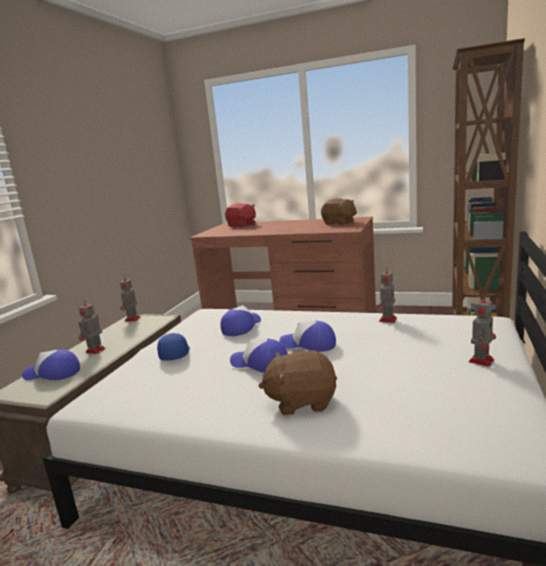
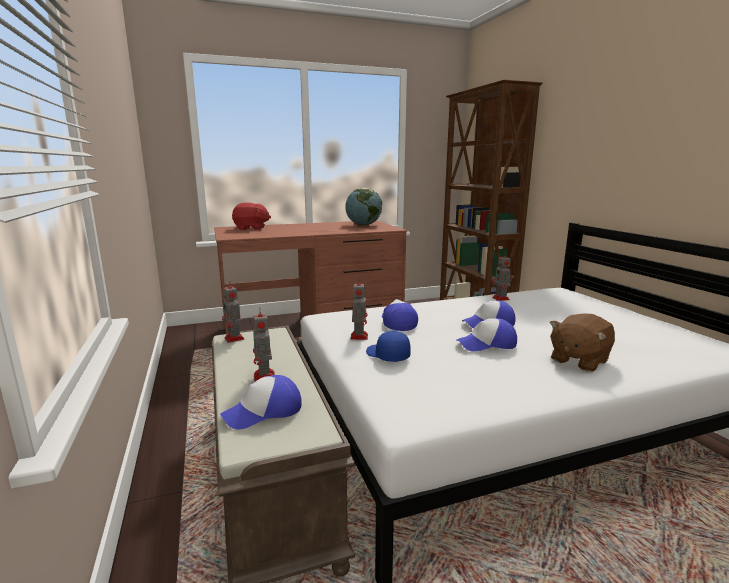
camera: 40 degrees left, 0 degrees up
(339, 223) = (363, 225): brown plush toy -> globe
(481, 360) = (610, 312): toy robot -> toy robot (359, 336)

